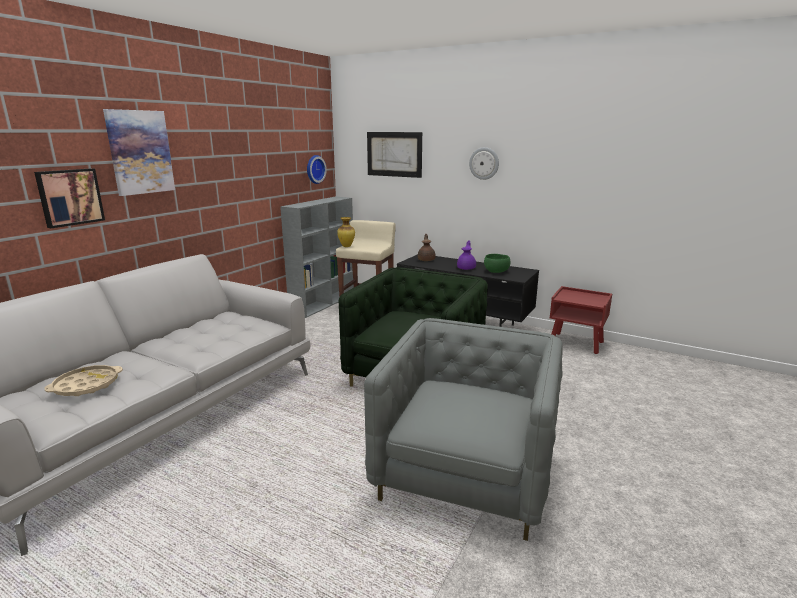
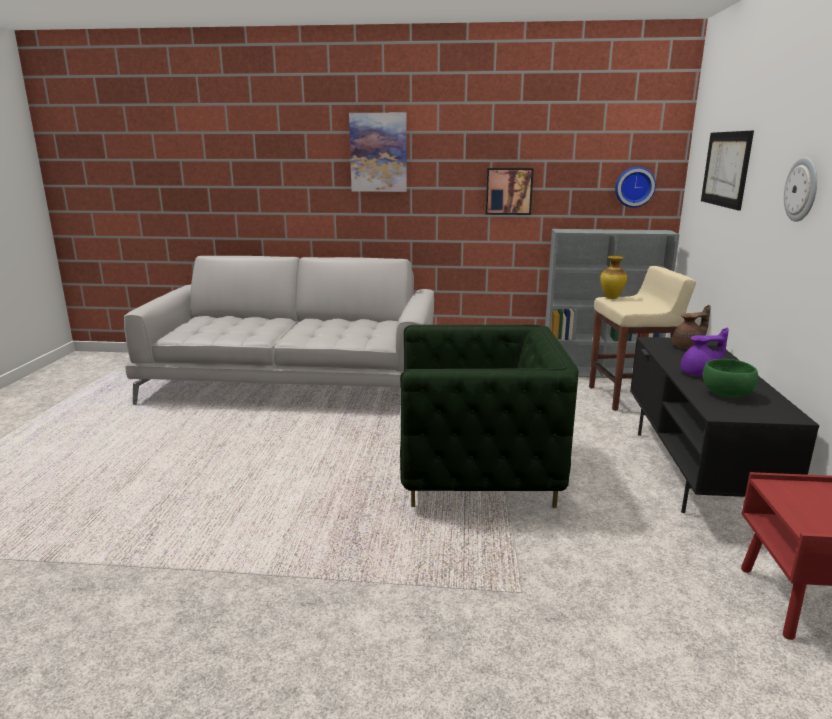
camera: 65 degrees right, 0 degrees up
(69, 197) = (311, 187): picture -> picture (509, 191)
(86, 385) = (225, 325): beige tray -> none
(465, 473) = (283, 548): grey armchair -> none

